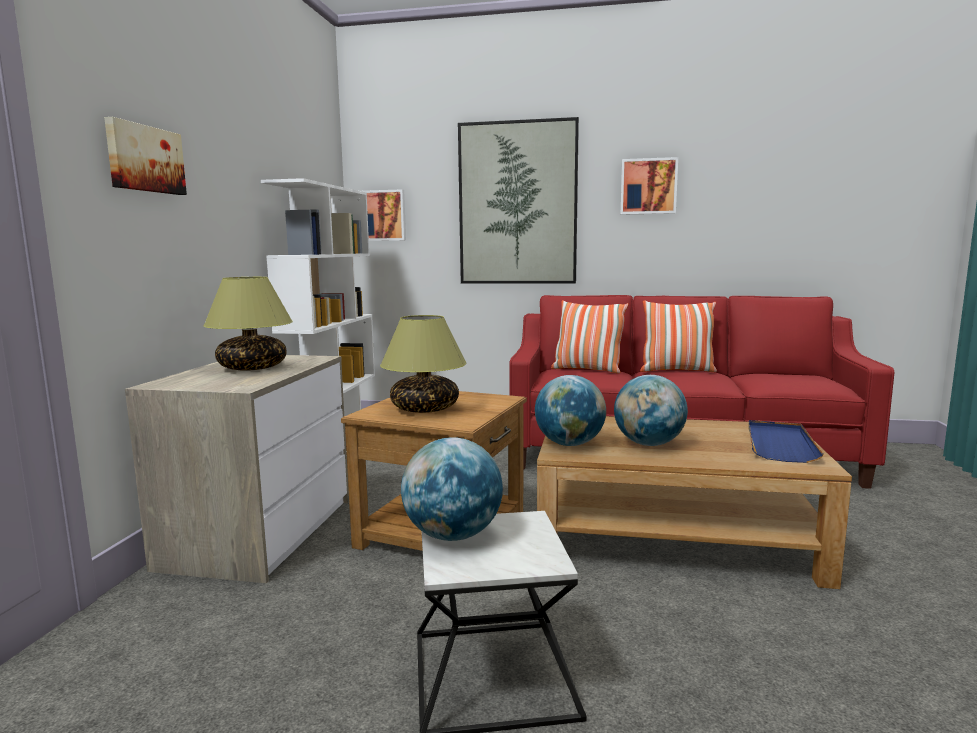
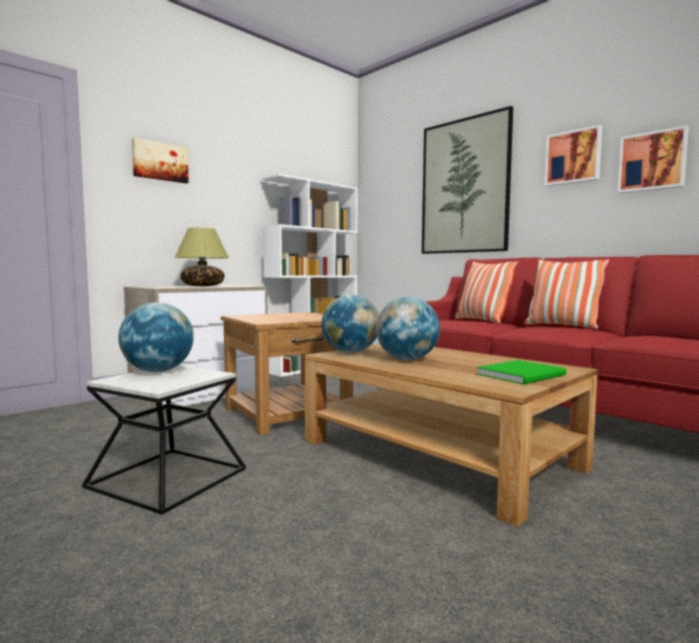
camera: 35 degrees right, 5 degrees down
(381, 215) = (376, 205): picture -> picture (652, 161)
(425, 409) = (272, 317): table lamp -> none
(779, 444) = (524, 374): blue tray -> green book

